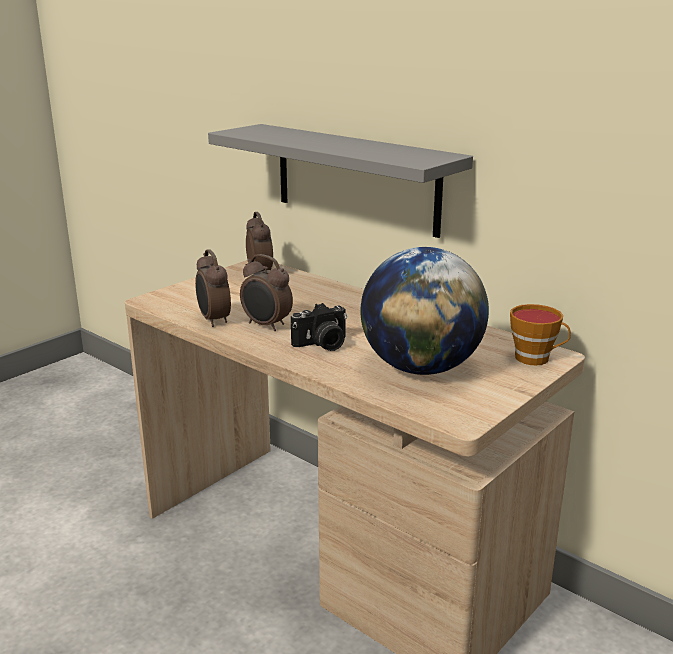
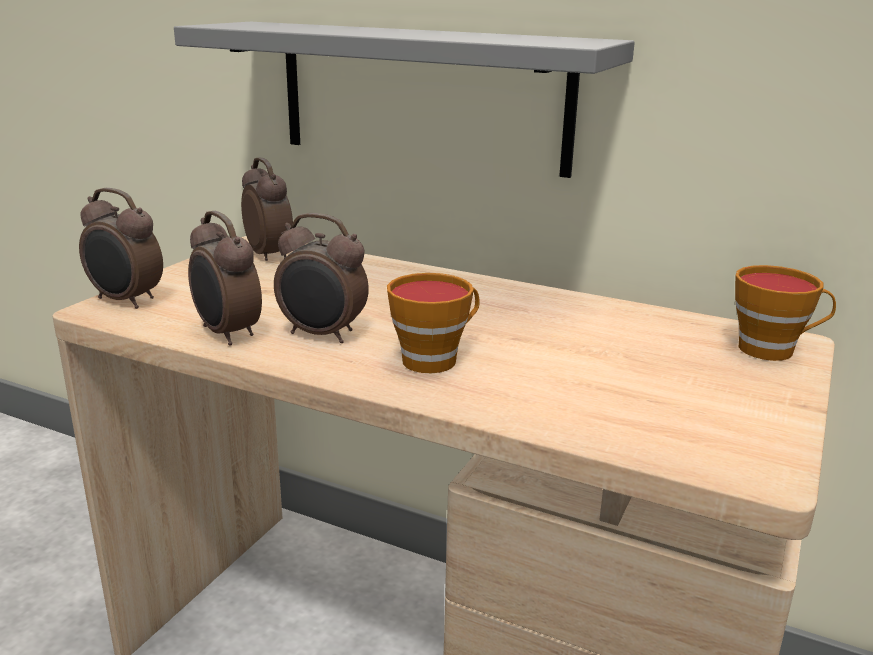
camera: 15 degrees left, 0 degrees up
(166, 296) = (126, 301): none -> alarm clock
(322, 345) = (434, 359): camera -> cup
(421, 368) = (620, 383): globe -> none

